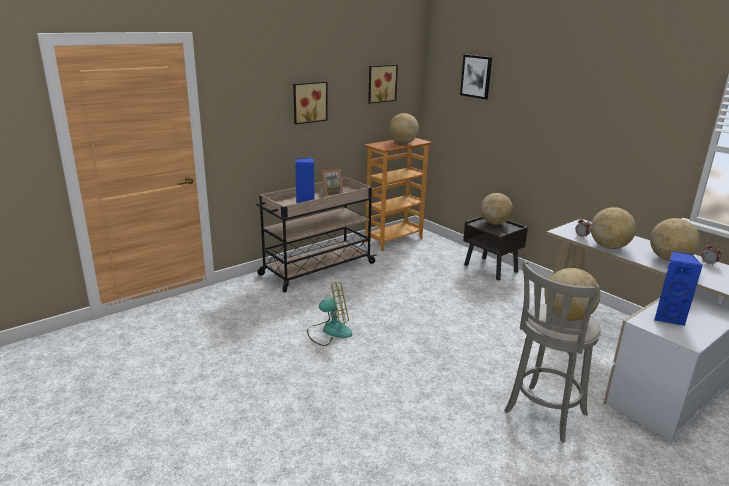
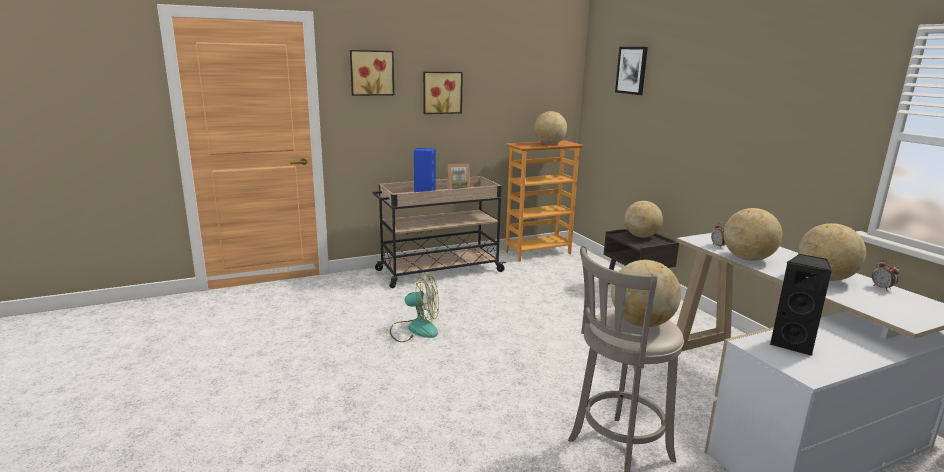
camera: 15 degrees right, 5 degrees down
(381, 83) = (529, 79): picture -> picture (371, 73)
(668, 317) = (793, 344): blue speaker -> black speaker

